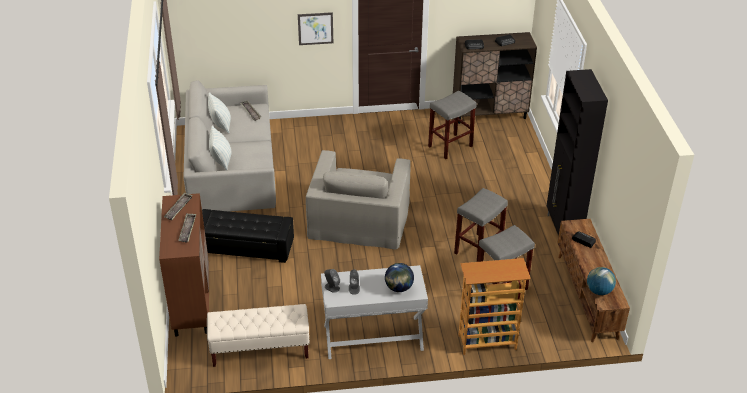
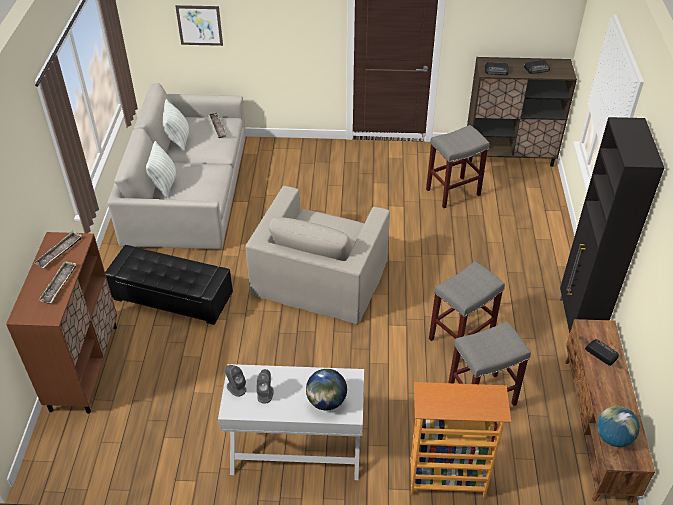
camera: 10 degrees right, 5 degrees up
(260, 350) = (146, 447): beige bench -> none
(315, 28) = (301, 32): picture -> picture (199, 25)

